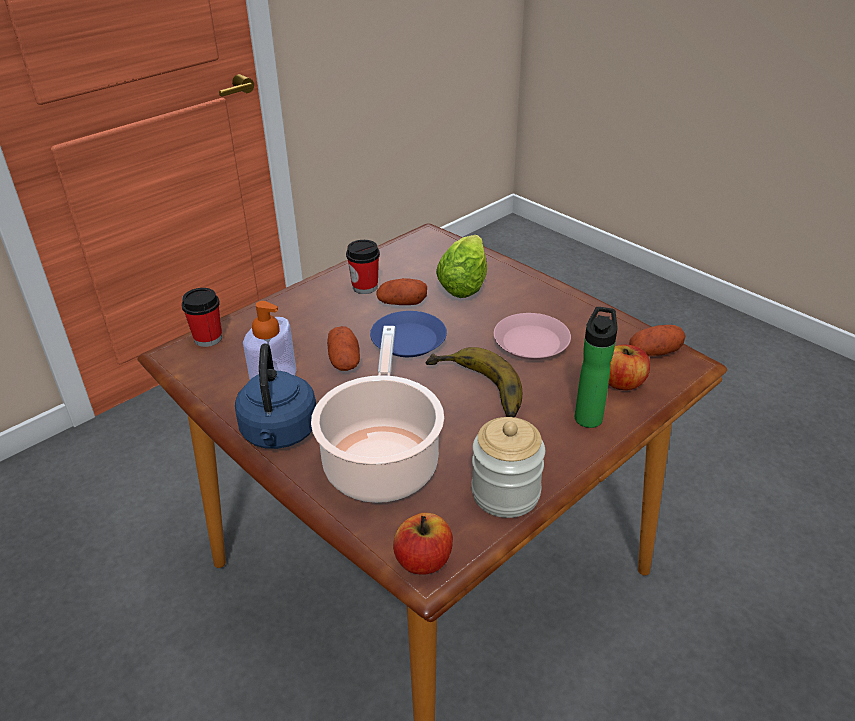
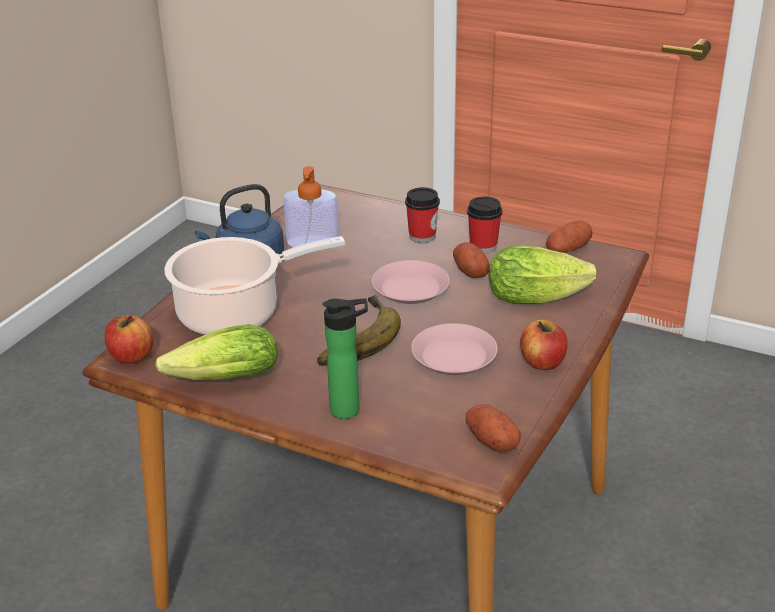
camera: 70 degrees right, 5 degrees down
(208, 338) = (351, 201): cup -> cup (422, 237)
(344, 360) = (359, 265): potato -> potato (568, 249)
(408, 340) = (411, 288): blue plate -> pink plate
(505, 493) = (219, 380): jar -> lettuce
(622, 383) = (418, 424): apple -> apple (542, 362)

